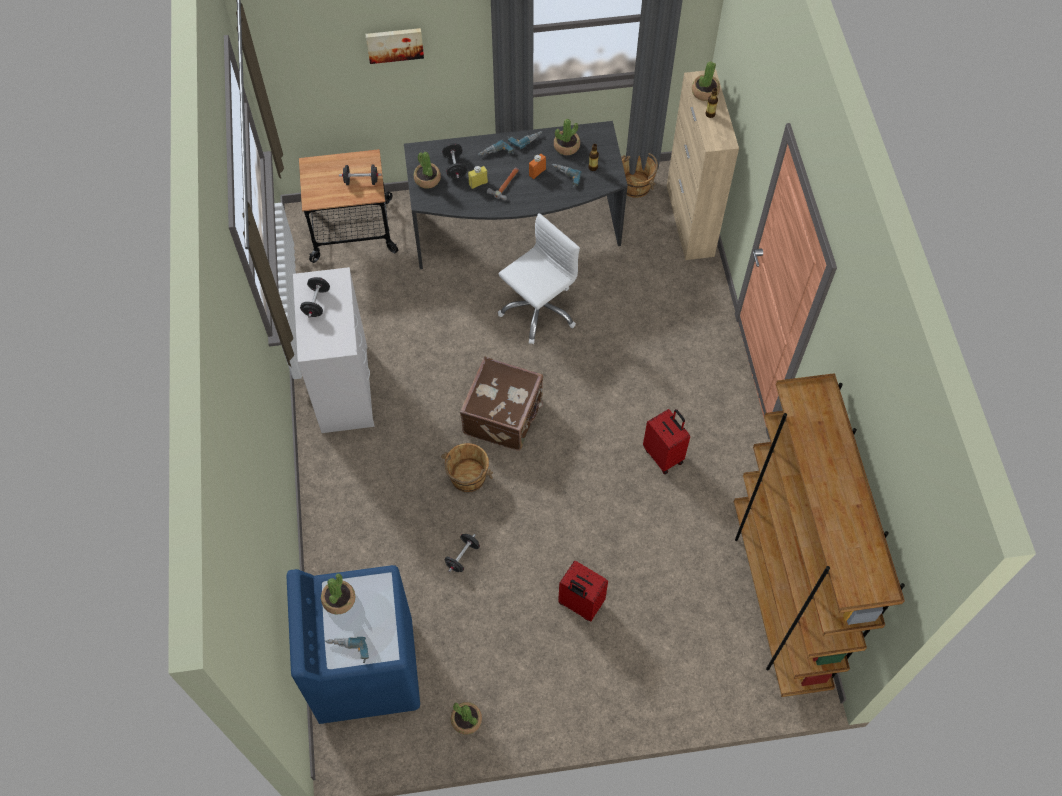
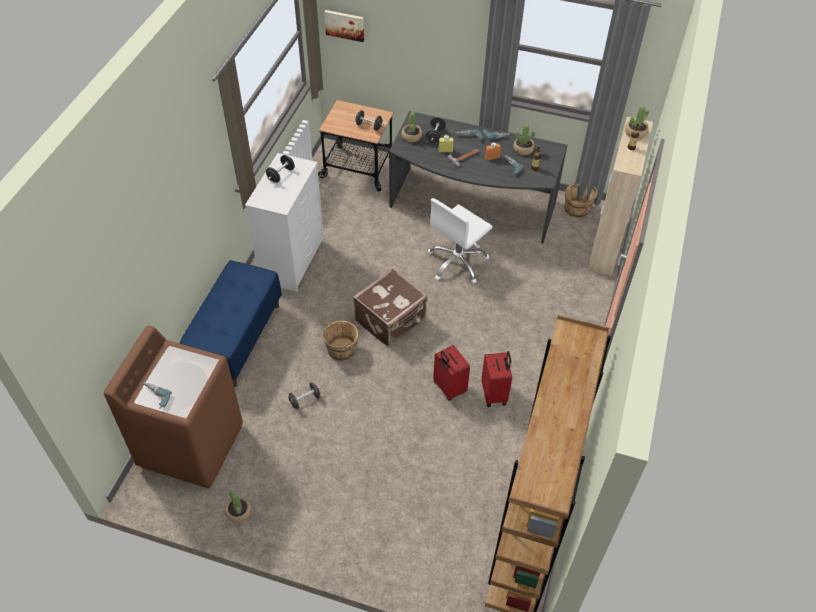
camera: 25 degrees right, 10 degrees down
(338, 516) = (236, 338): none -> blue bench
(339, 599) = (172, 361): potted plant -> none
(366, 669) = (192, 445): blue washing machine -> brown washing machine
(394, 44) = (419, 28): picture -> picture (345, 25)
(538, 310) = (457, 262): white office chair -> white office chair turned 150 degrees clockwise
(580, 604) = (370, 469): red suitcase -> red suitcase (448, 388)

